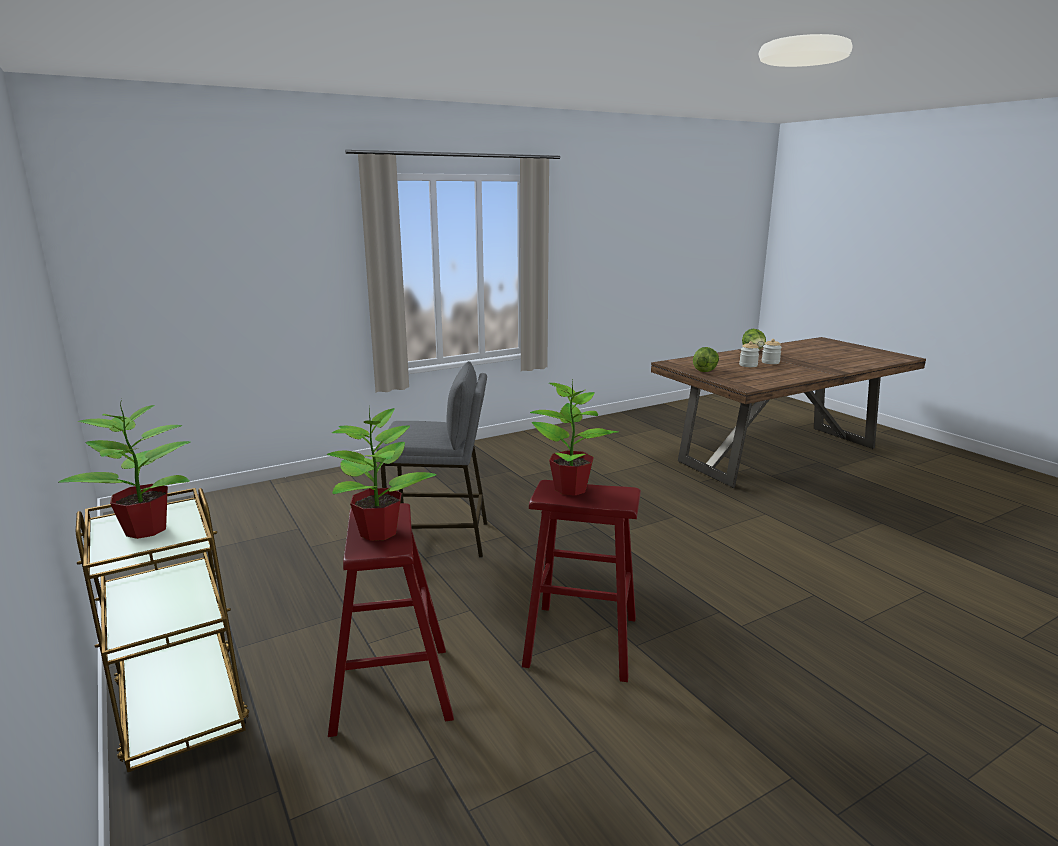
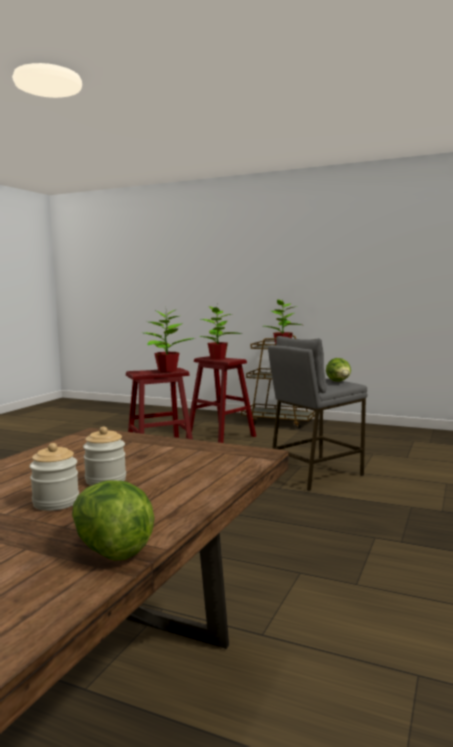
camera: 145 degrees right, 10 degrees down
(705, 370) = (176, 450): lettuce -> lettuce (339, 382)

